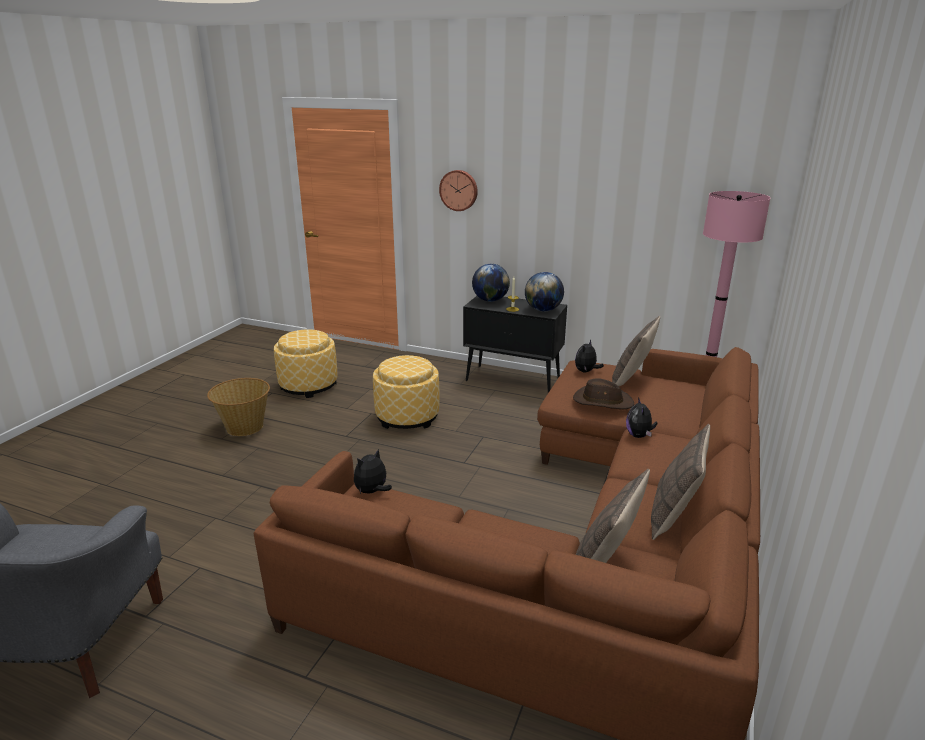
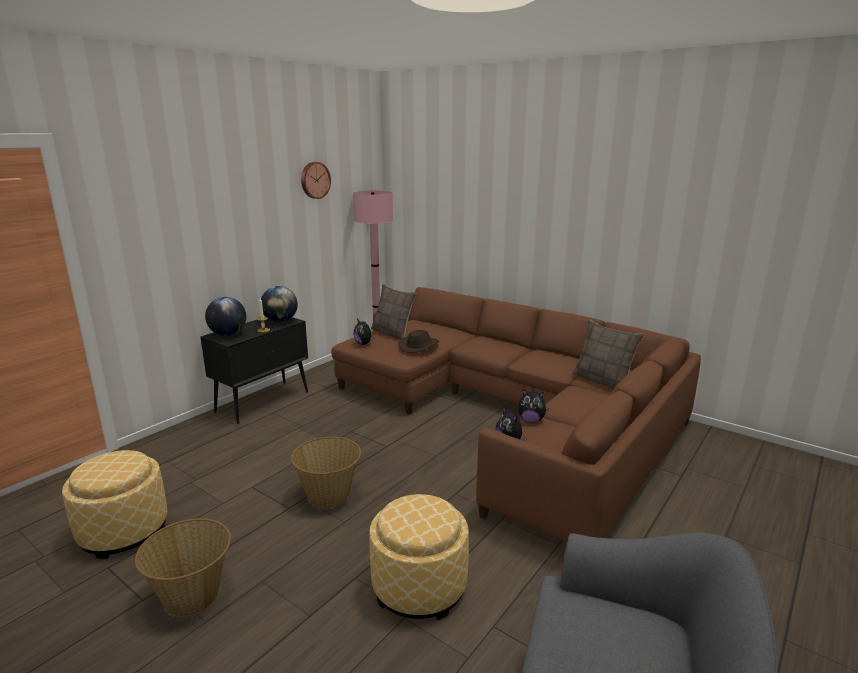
camera: 75 degrees left, 5 degrees down
(368, 450) = (329, 495): none -> basket
(407, 416) = (280, 465): ottoman -> ottoman (419, 587)
(459, 190) = (155, 233): wall clock -> wall clock (314, 180)
(639, 436) = (468, 347): plush toy -> plush toy (531, 420)
(674, 516) = (560, 355): pillow -> none

